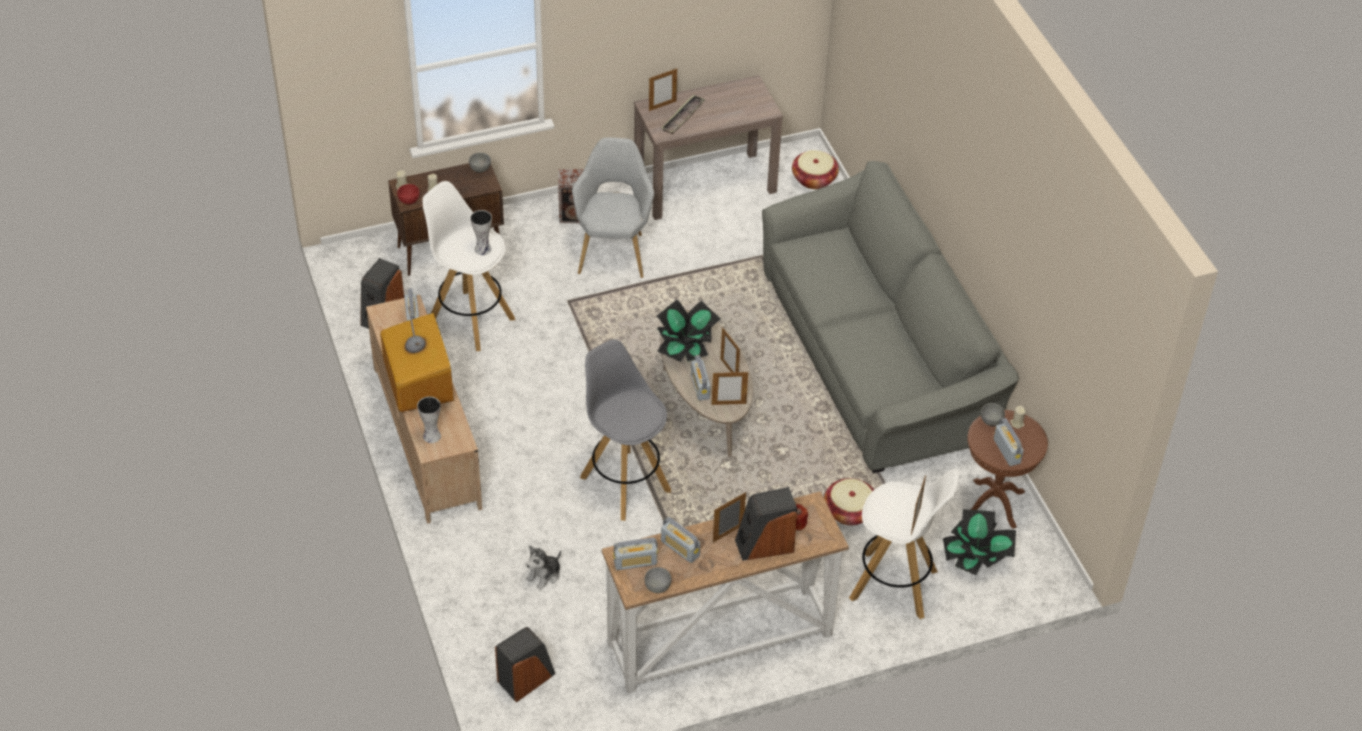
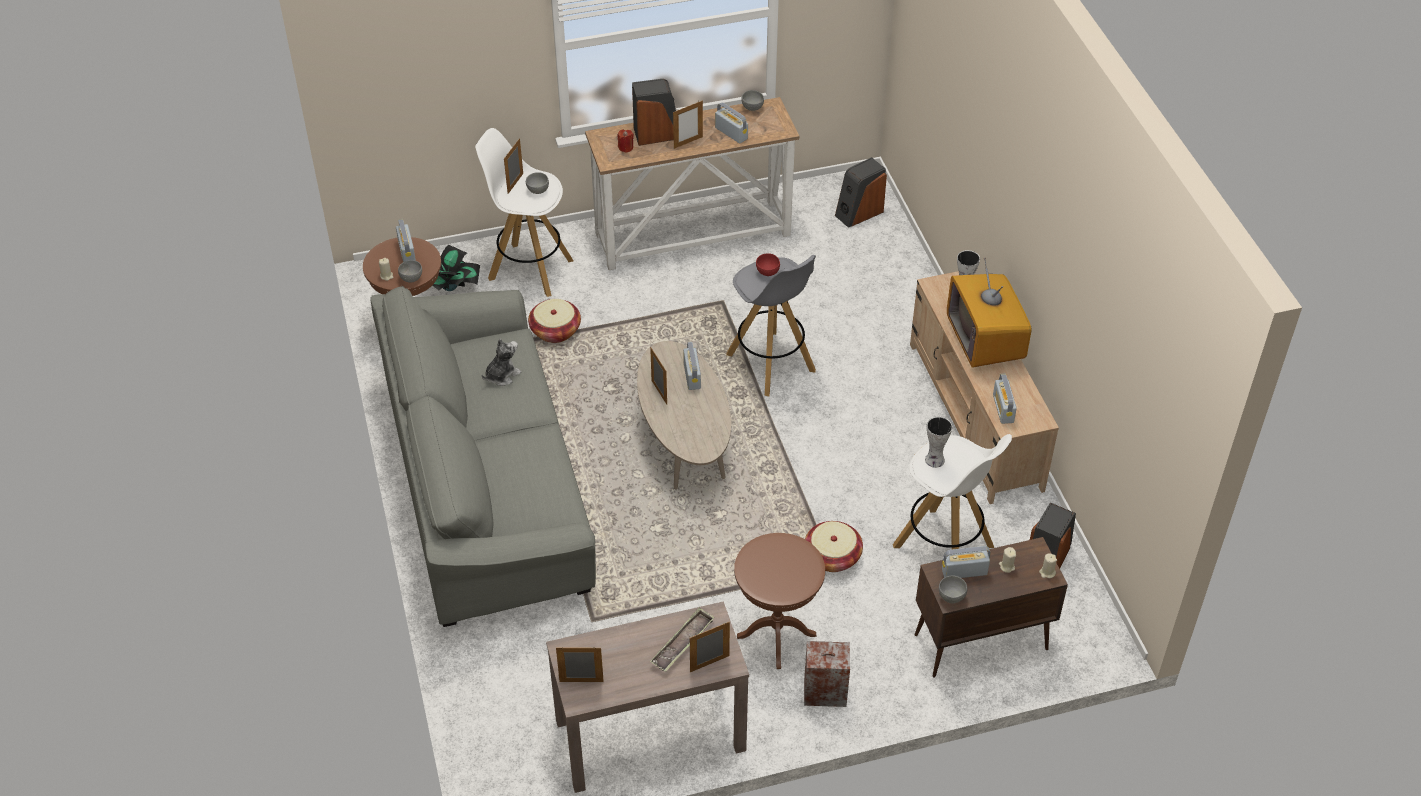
camera: 175 degrees left, 0 degrees up
(409, 201) = (1035, 551): red bowl -> red bowl (767, 272)
(544, 575) = (847, 287): plush toy -> plush toy (502, 375)
(613, 250) = (776, 636): grey armchair -> brown side table
(635, 562) = (770, 125): radio -> radio (964, 572)
(686, 348) = (703, 417): potted plant -> none
(728, 404) = (664, 357): picture frame -> picture frame (581, 681)
(814, 179) = (500, 741): basket -> basket (832, 556)
(888, 510) = (538, 190): none -> grey bowl

